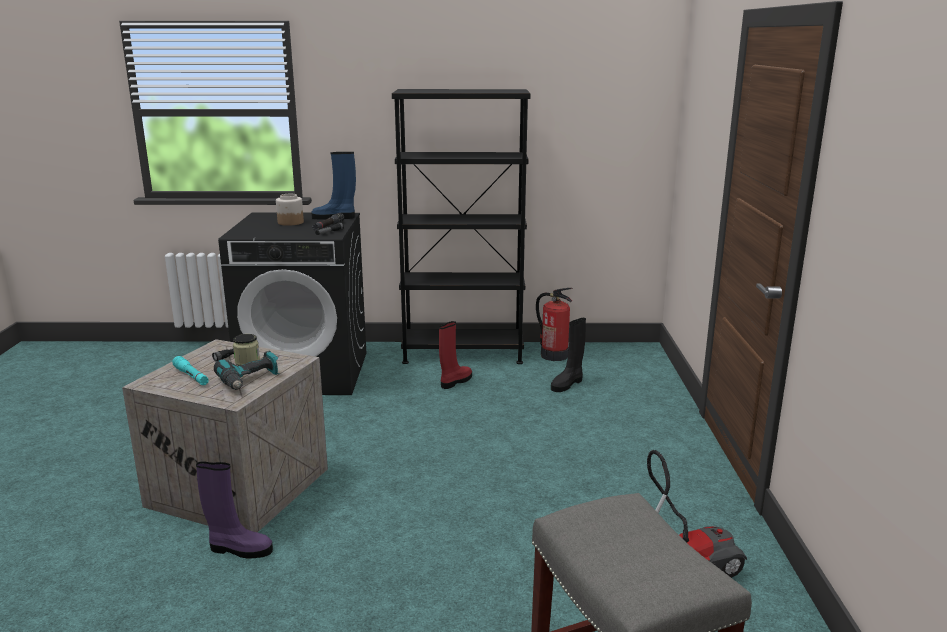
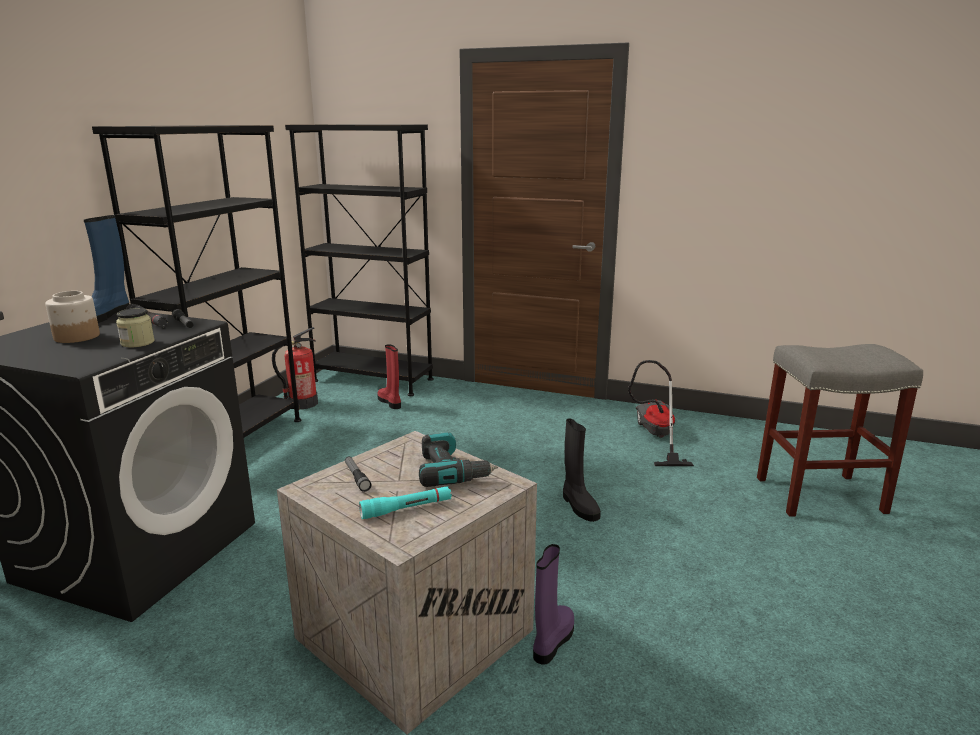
camera: 70 degrees left, 0 degrees up
(247, 361) = (388, 470): jar -> jar (137, 343)
(455, 381) = (298, 458): red boot -> red boot (390, 402)
(567, 384) = (367, 411): black boot -> black boot (579, 506)
(639, 368) = (373, 380): none -> black bookcase

